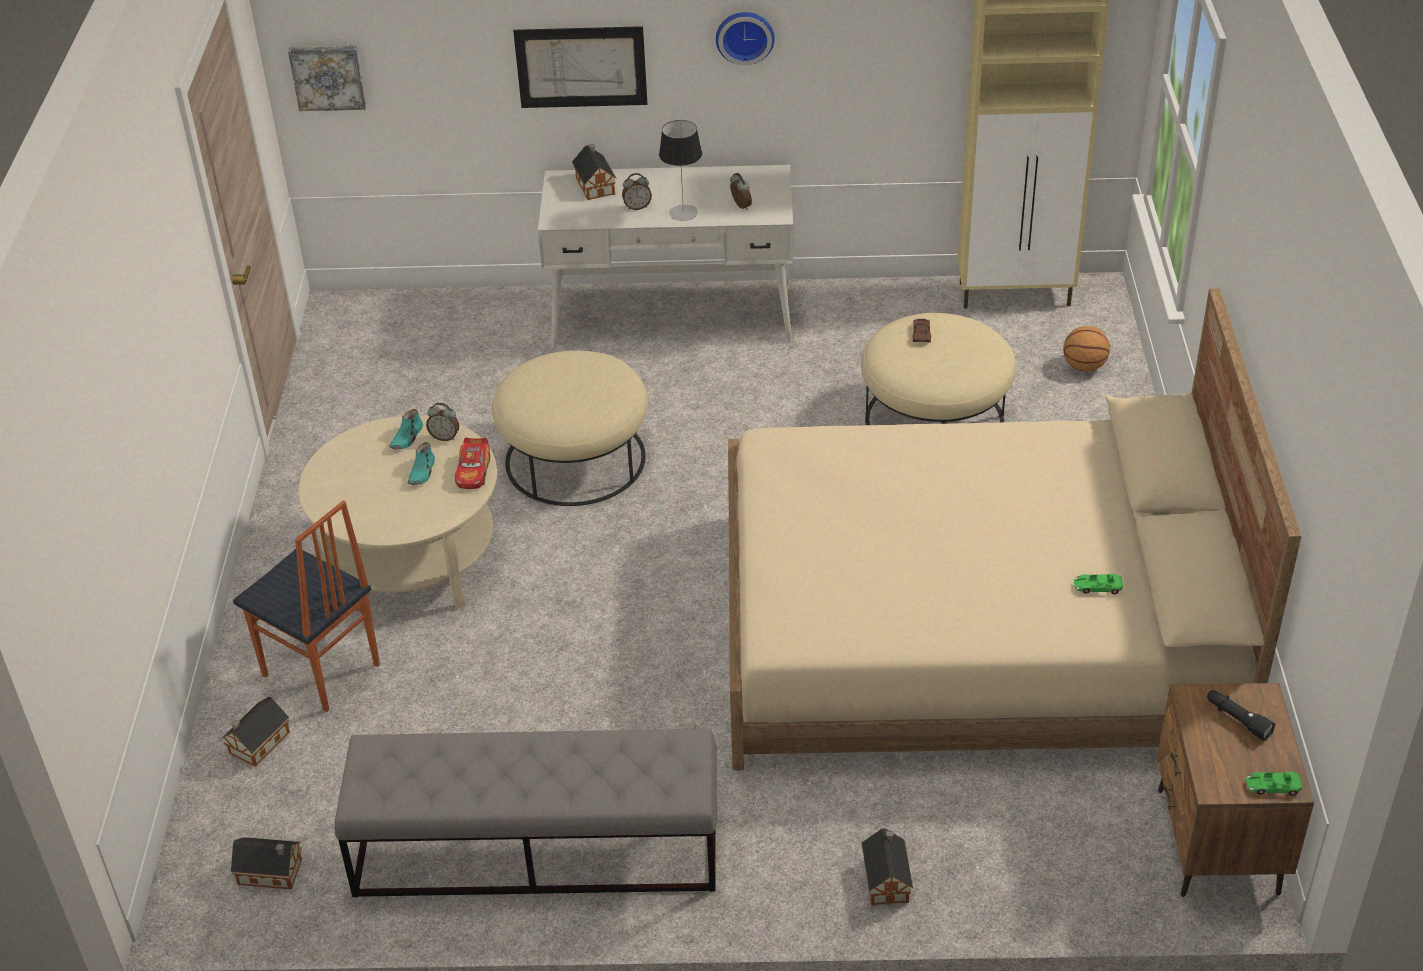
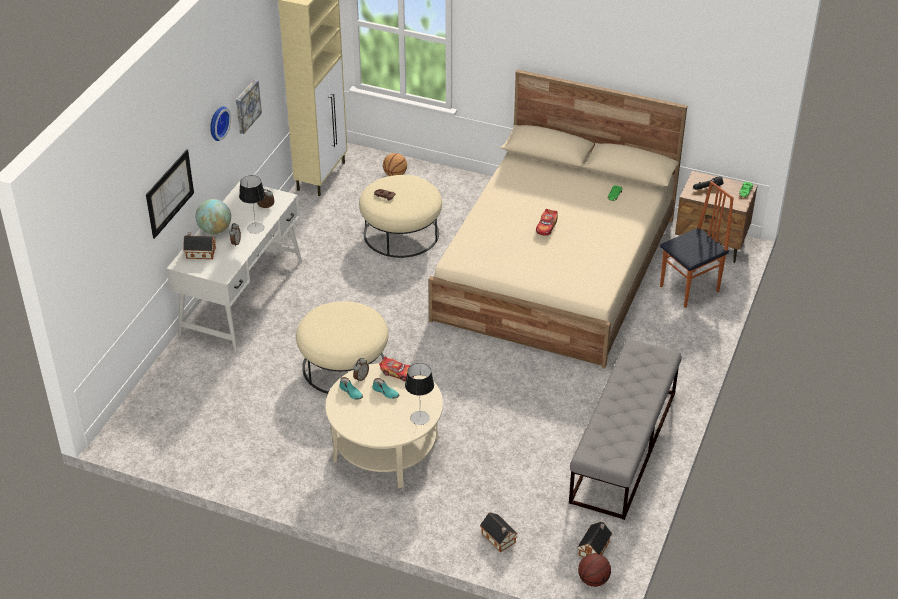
camera: 70 degrees left, 0 degrees up
(197, 890) = (593, 580): none -> basketball
(320, 672) = (456, 503): chair -> chair (690, 289)
(328, 76) = (83, 293): picture -> picture (246, 106)
(378, 524) = (420, 418): none -> table lamp
(655, 181) = (215, 230): none -> globe
(886, 878) = (690, 340): toy house -> none
(928, 521) = (546, 226): none -> toy car

